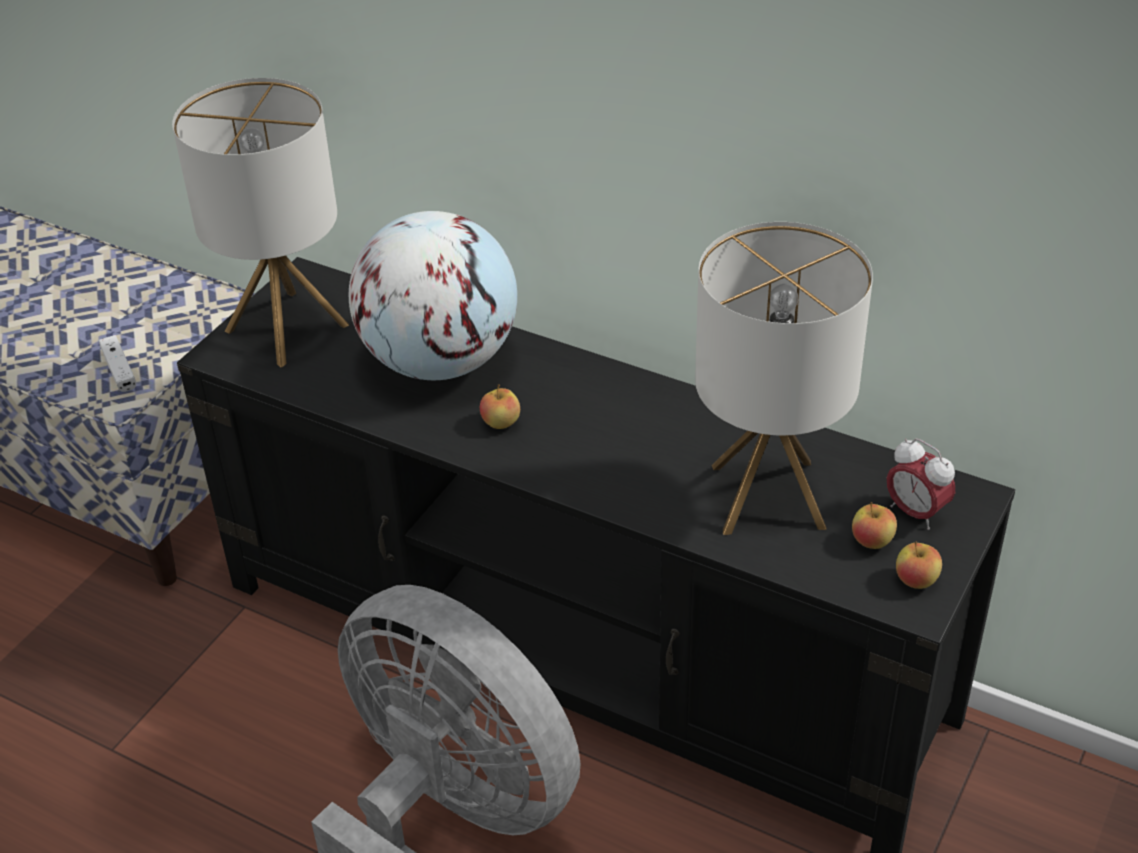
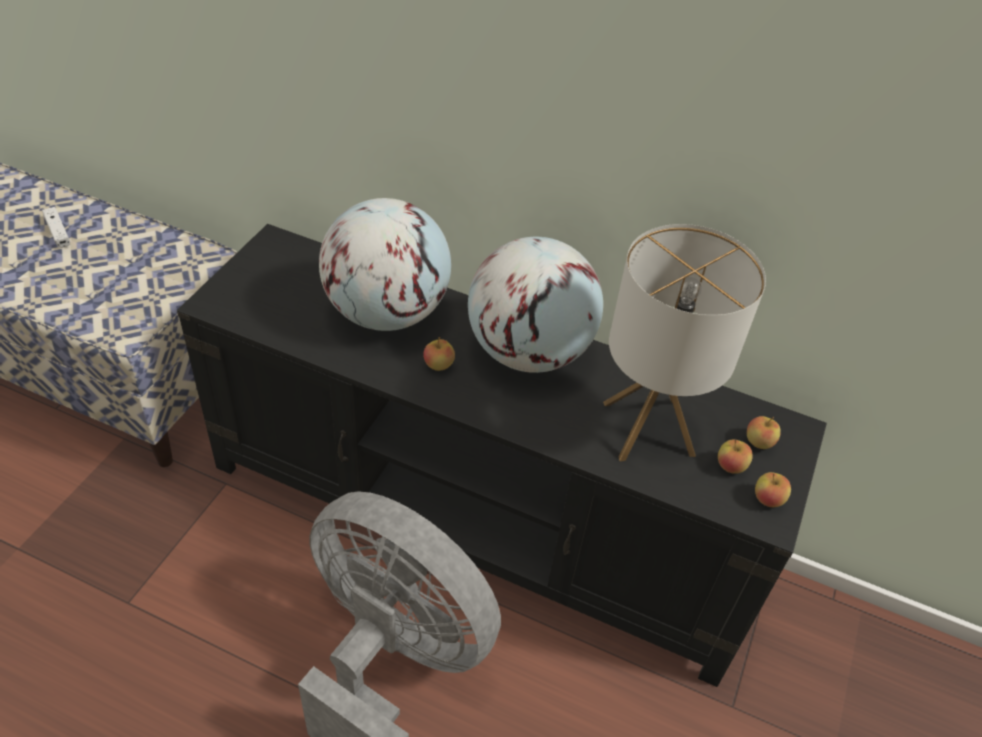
camera: 10 degrees left, 5 degrees up
(119, 370) = (127, 310): white game controller -> white game controller (58, 232)
(287, 328) = (264, 283): table lamp -> none
(620, 406) = (528, 352): none -> globe
(915, 513) = (758, 442): alarm clock -> apple

